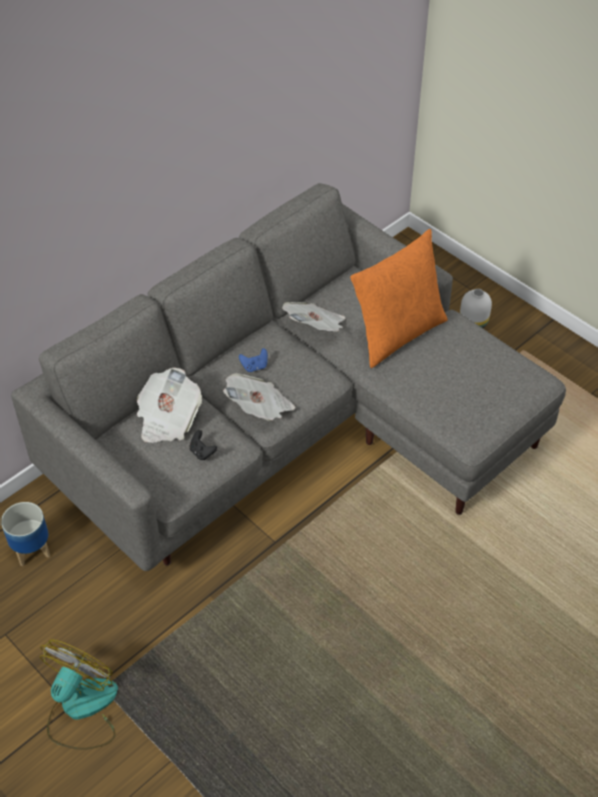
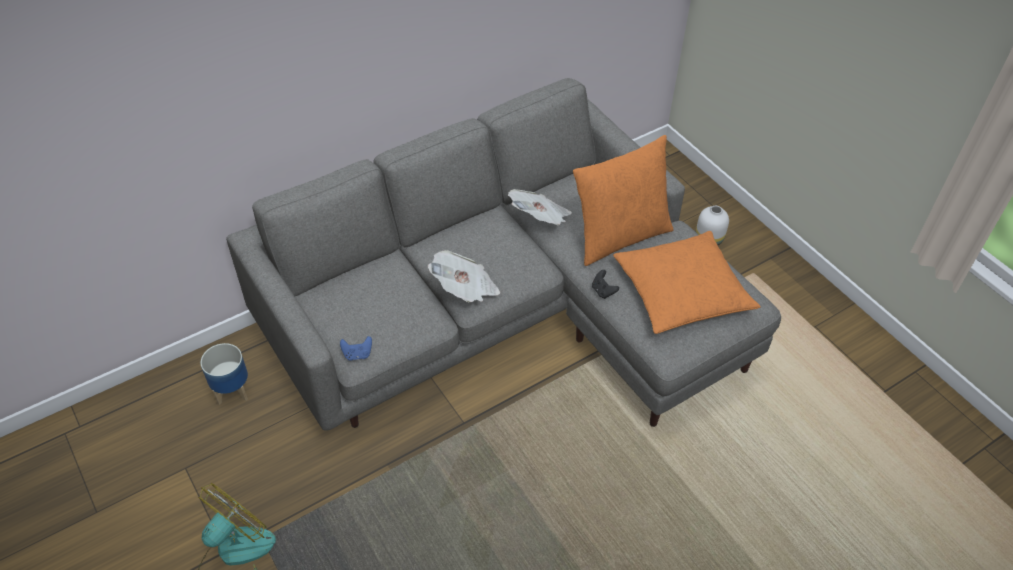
camera: 10 degrees right, 0 degrees up
(167, 419) = (373, 285): newspaper -> none
(202, 452) = (397, 323): black game controller -> black game controller (603, 291)
(254, 367) = (471, 247): blue game controller -> blue game controller (357, 354)
(469, 378) = (681, 291): none -> orange pillow

